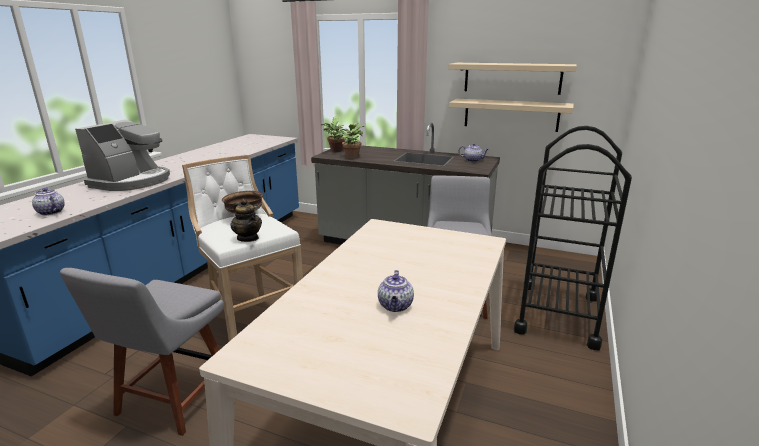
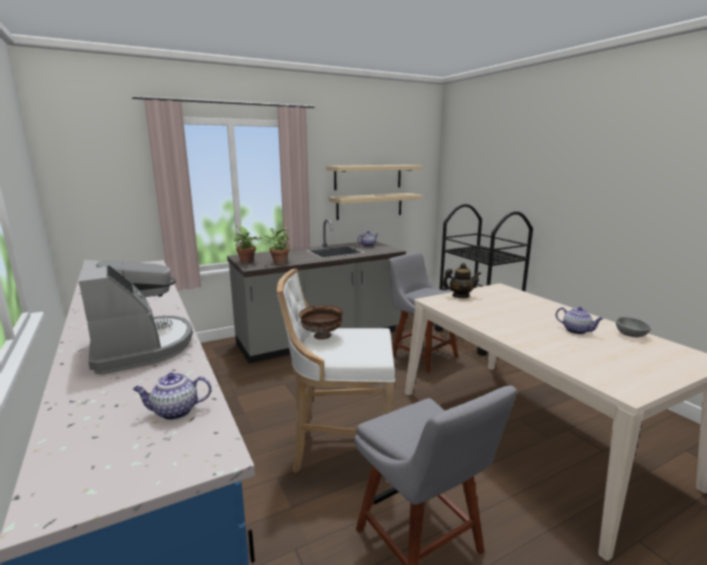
camera: 50 degrees left, 5 degrees down
(248, 238) = (376, 346): teapot -> teapot (460, 296)
(433, 343) = (631, 335): none -> grey bowl

